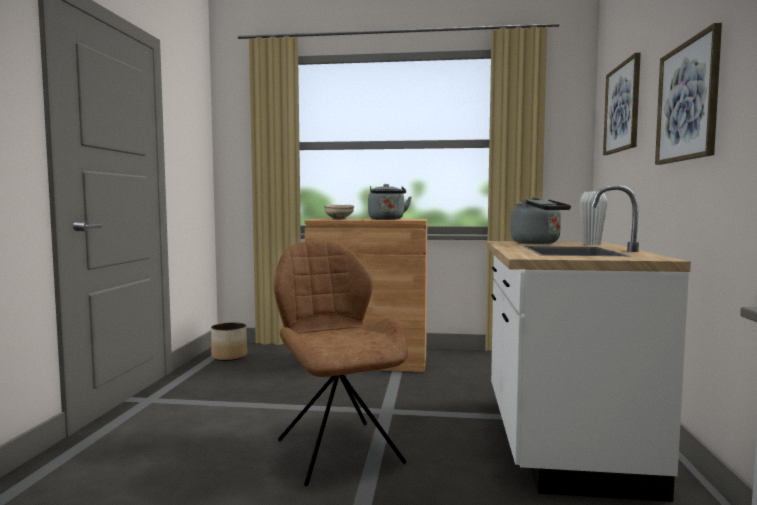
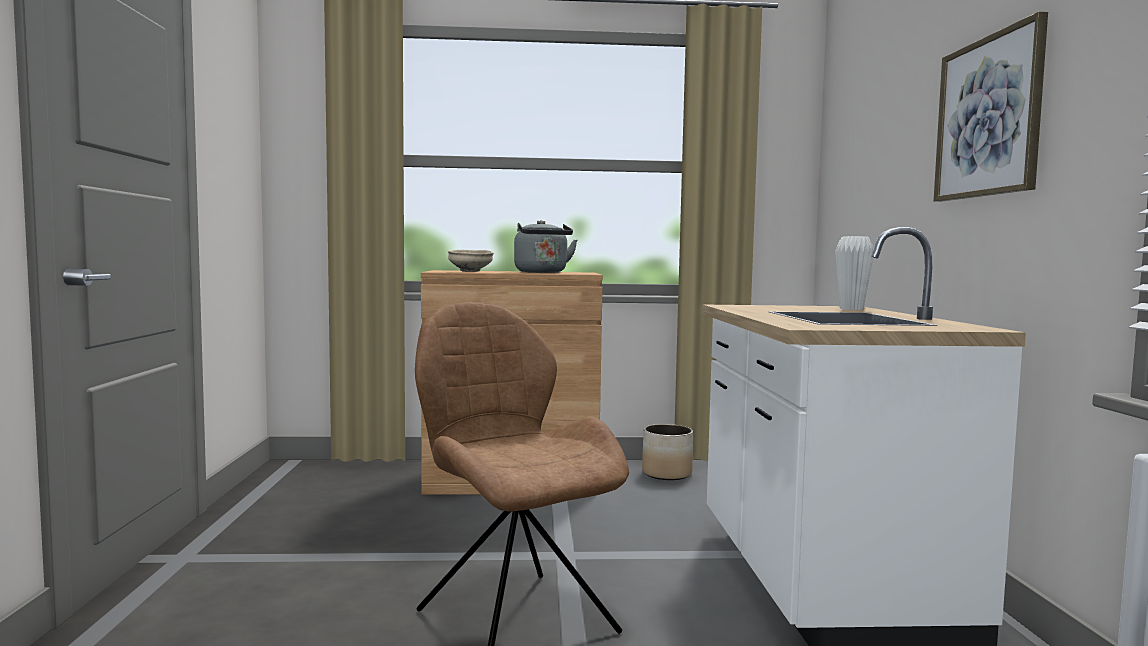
camera: 10 degrees left, 0 degrees up
(229, 356) = (294, 482): planter -> planter (667, 473)
(538, 243) = (780, 307): grey kettle -> none
(622, 108) = (871, 124): picture -> none

